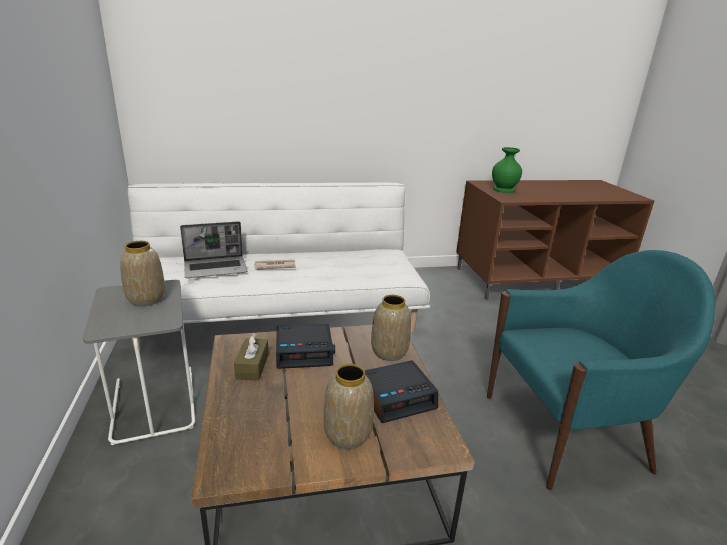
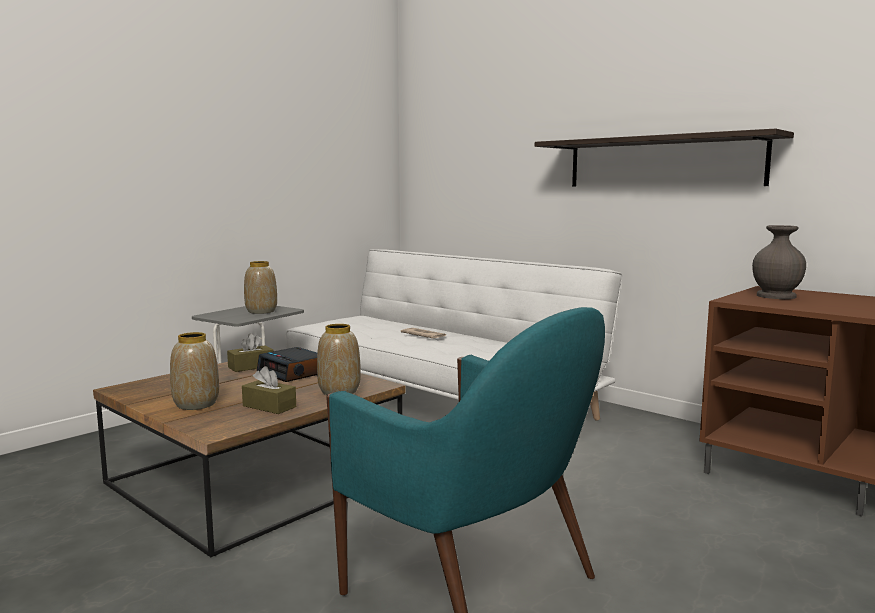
camera: 55 degrees right, 15 degrees down
(216, 268) = (381, 327): laptop -> none
(396, 397) = (269, 406): alarm clock -> brown tissue box
(407, 98) = (662, 162): none -> shelf
(503, 190) = (776, 296): green vase -> grey vase

